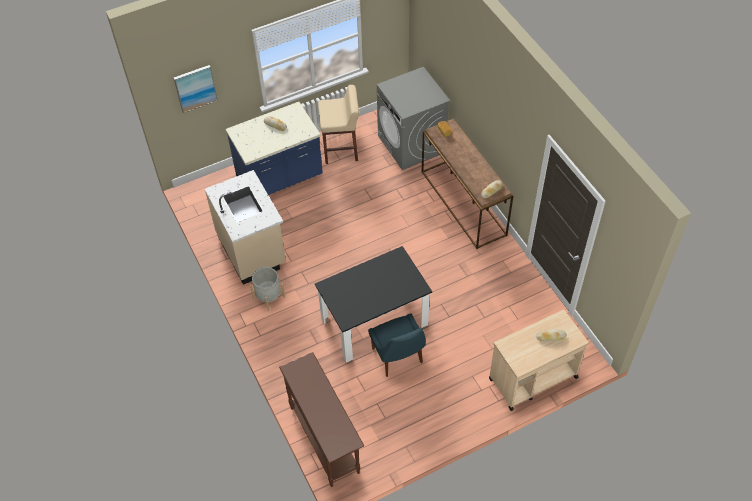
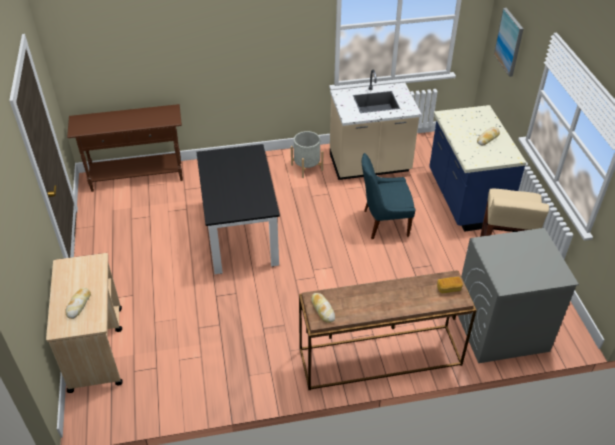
camera: 105 degrees right, 10 degrees down
(398, 357) = (190, 242): blue chair -> blue chair (383, 223)

